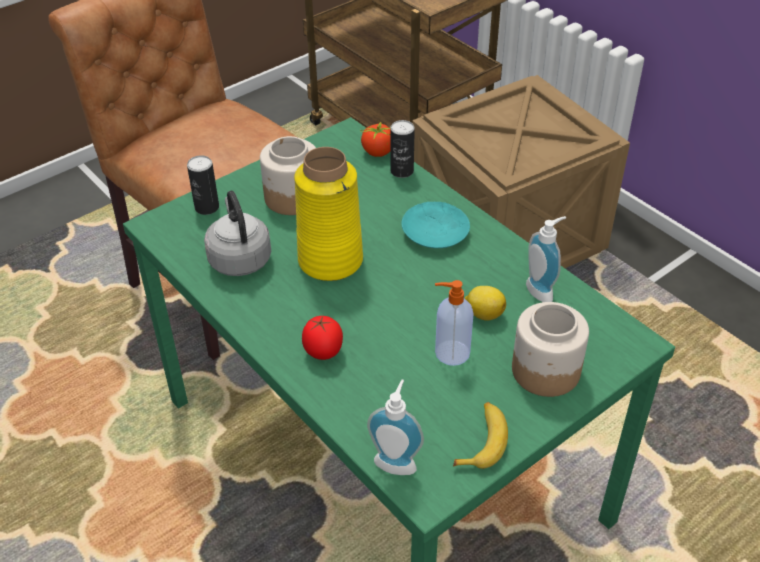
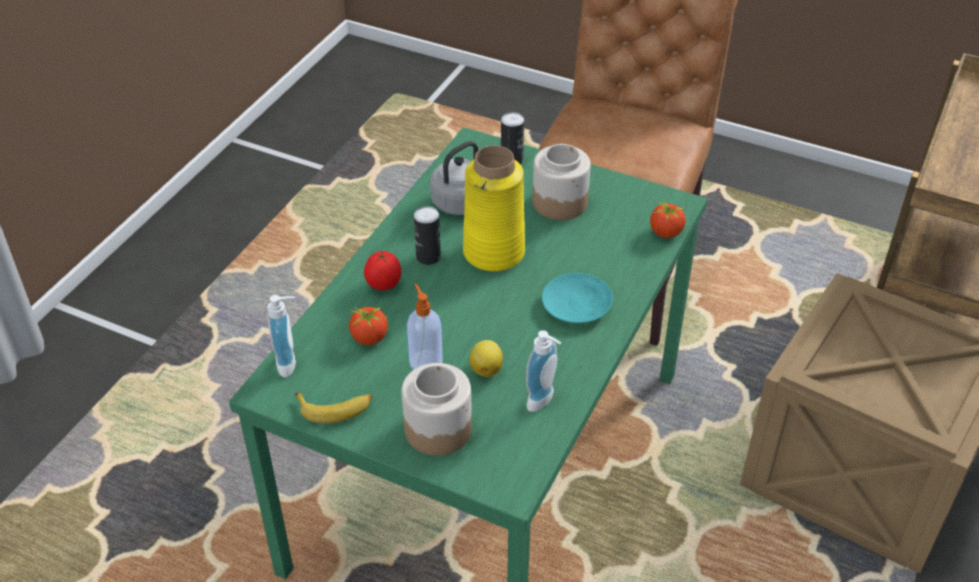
camera: 65 degrees right, 0 degrees up
(395, 385) = (370, 337): none -> tomato
(402, 171) = (649, 256): can -> can (428, 257)

